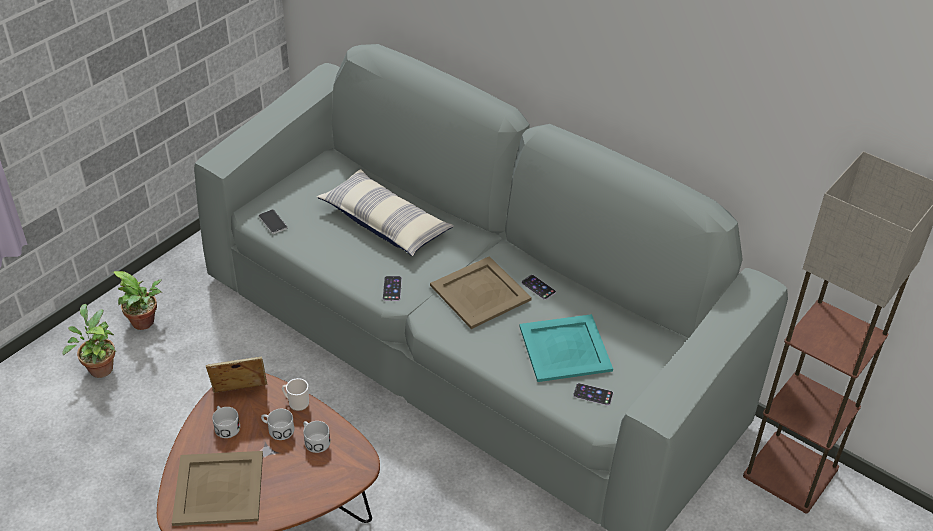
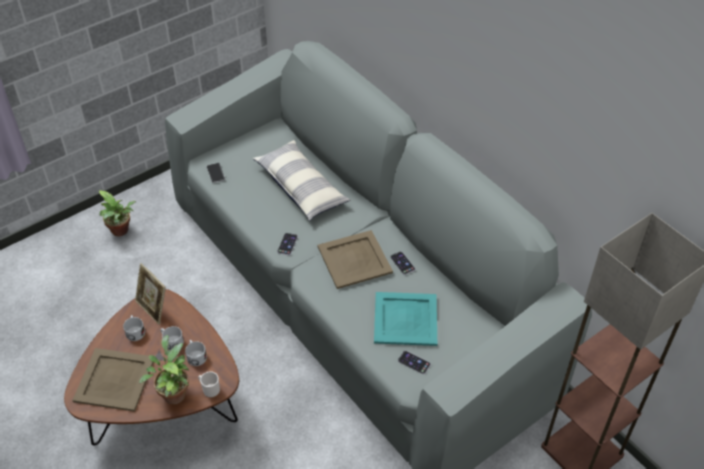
camera: 15 degrees right, 5 degrees up
(99, 367) = (79, 260): potted plant -> potted plant (173, 392)
(240, 395) = (153, 308): picture frame -> picture frame turned 135 degrees counterclockwise
(296, 403) = (192, 322): mug -> mug (210, 390)

